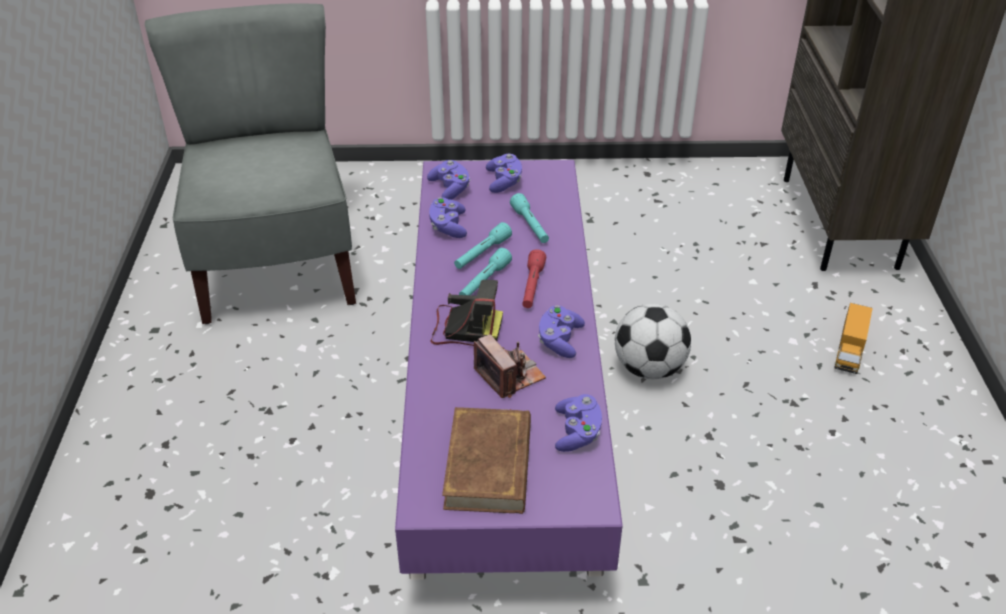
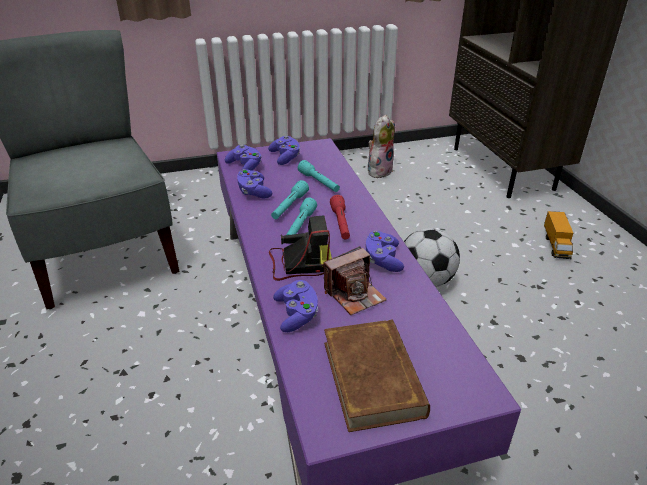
camera: 15 degrees left, 5 degrees down
(509, 375) = (354, 294): camera -> camera turned 105 degrees clockwise
(577, 433) = (436, 332): purple game controller -> purple game controller (296, 314)
(658, 199) = (379, 170): none -> plush toy

